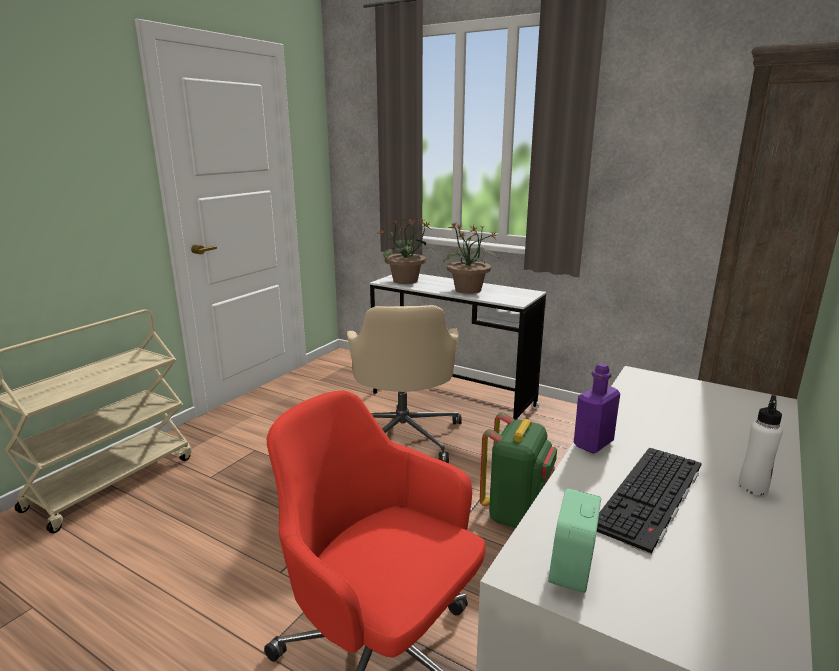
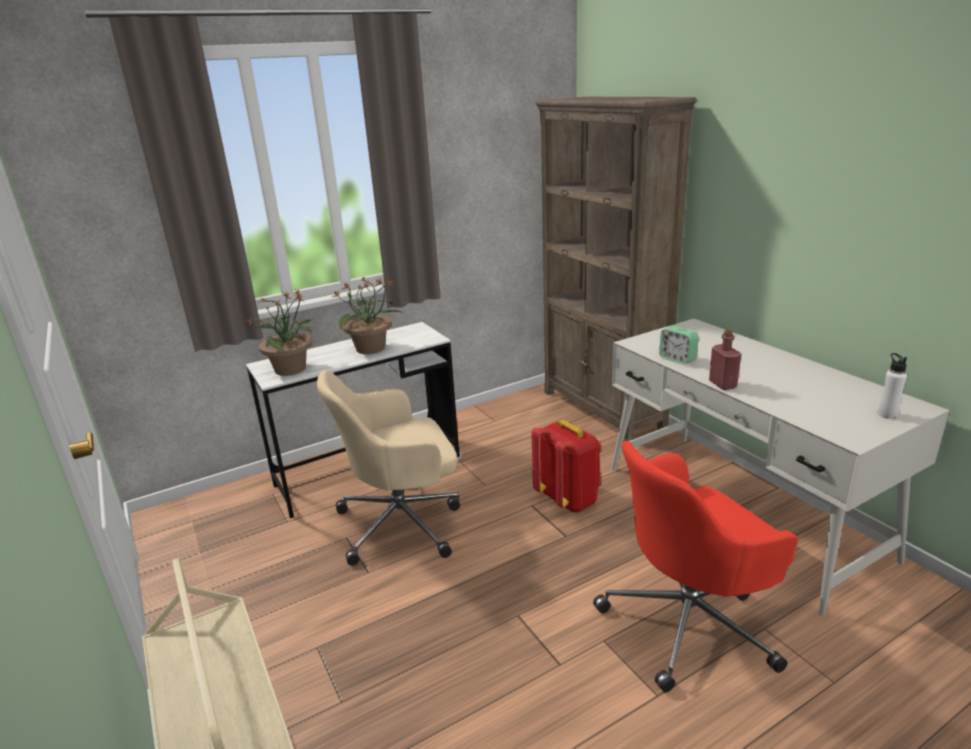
camera: 60 degrees left, 5 degrees up
(404, 436) = (403, 522): beige office chair -> beige office chair turned 135 degrees clockwise
(517, 513) = (569, 499): green backpack -> red backpack
(572, 567) = (850, 427): alarm clock -> alarm clock (677, 359)
(593, 443) = (722, 384): purple bottle -> red bottle
(651, 497) = (788, 388): keyboard -> none
(753, 487) = (785, 362): white bottle -> white bottle (887, 414)

